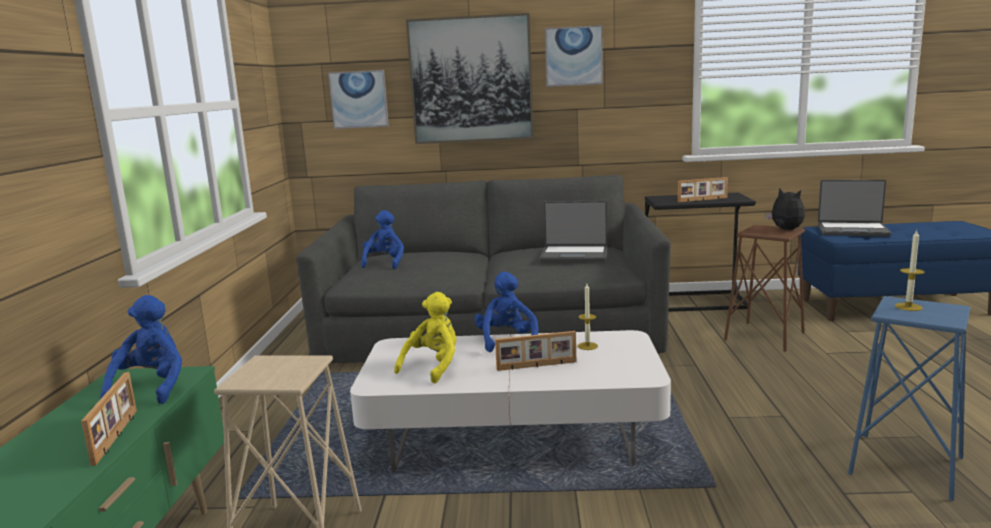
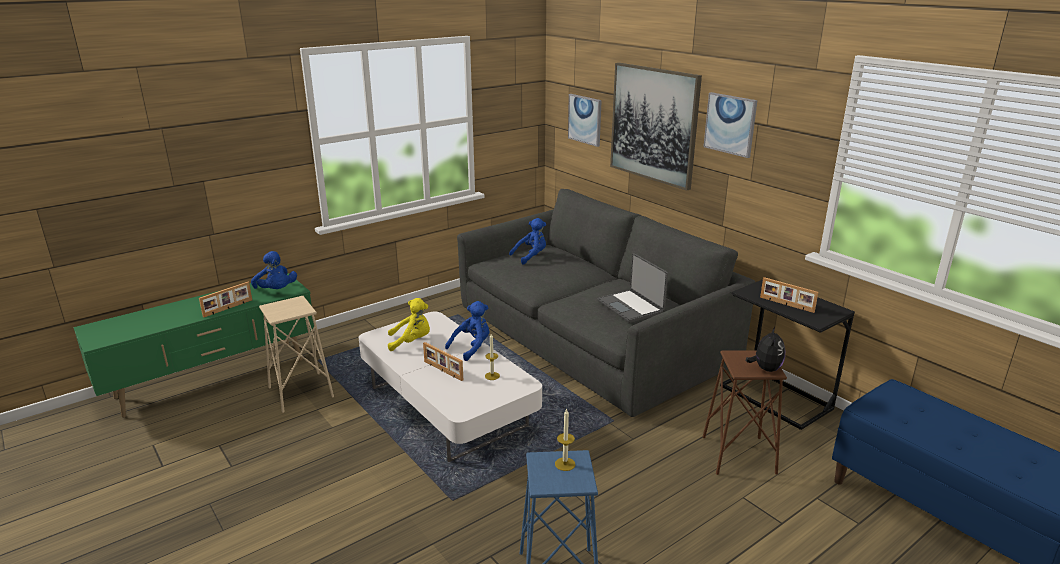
camera: 50 degrees right, 10 degrees up
(152, 387) = (276, 291): blue plush toy -> blue plush toy turned 90 degrees clockwise
(852, 230) = (919, 408): laptop -> none

